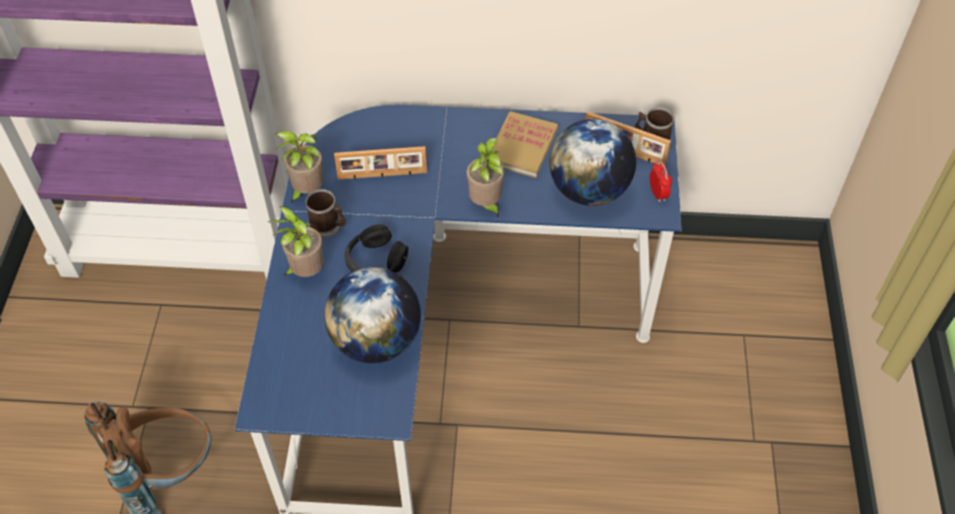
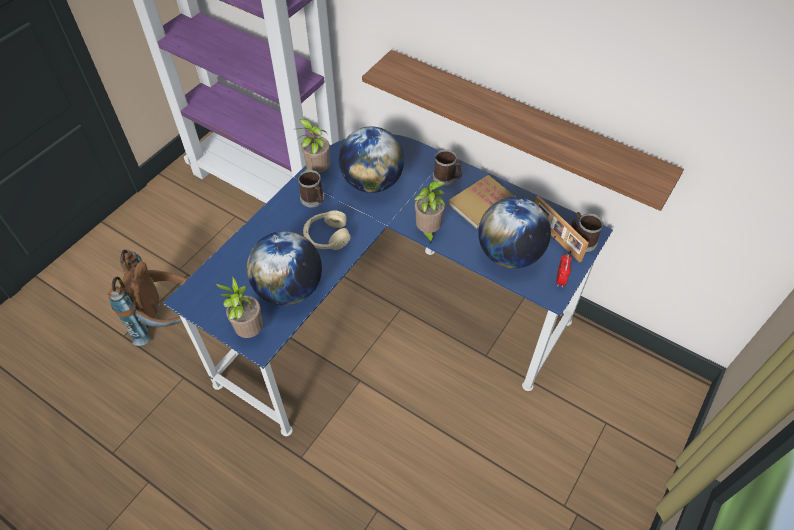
camera: 30 degrees right, 0 degrees up
(305, 272) = (278, 223): potted plant -> potted plant (249, 331)
(375, 261) = (326, 236): black headphones -> beige headphones
(382, 176) = (372, 182): picture frame -> globe
(464, 135) = (446, 178): none -> mug
(538, 39) = (521, 125): none -> shelf

